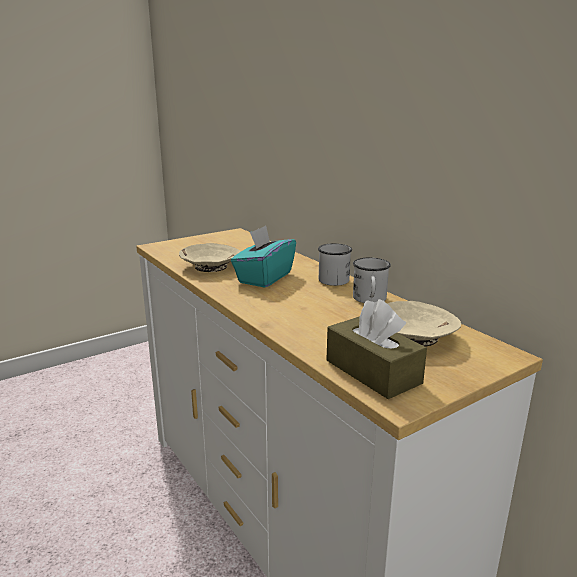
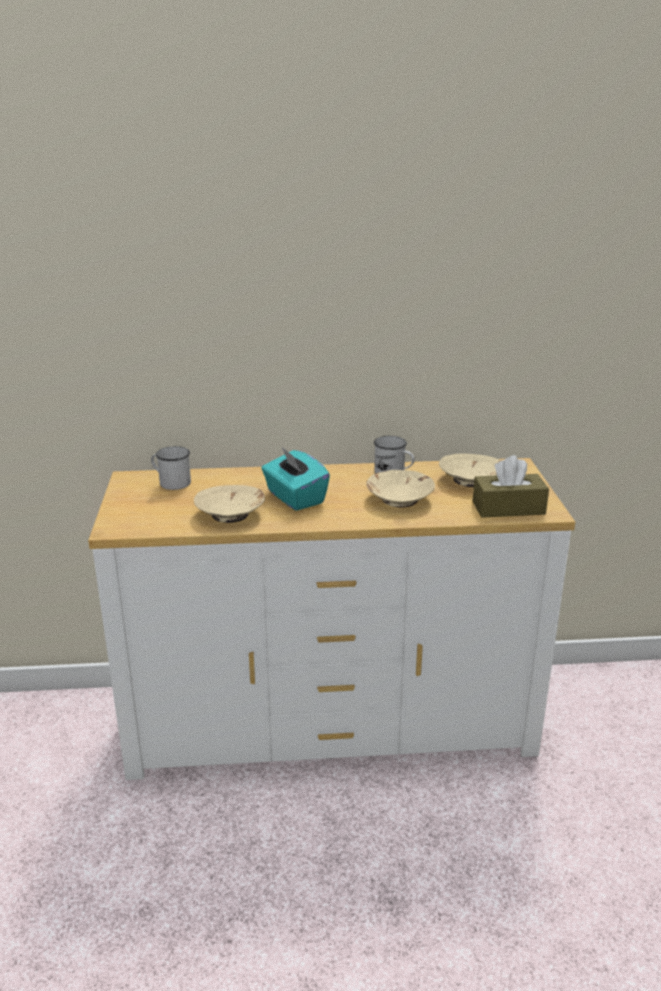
camera: 60 degrees left, 5 degrees up
(316, 313) = (399, 498): none -> beige bowl
(333, 278) = (332, 472): white mug -> white mug (171, 482)

